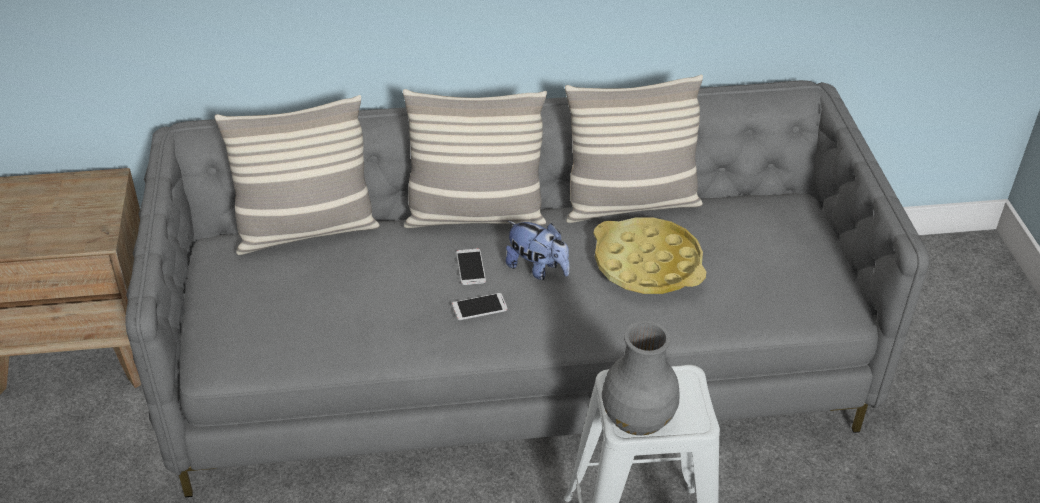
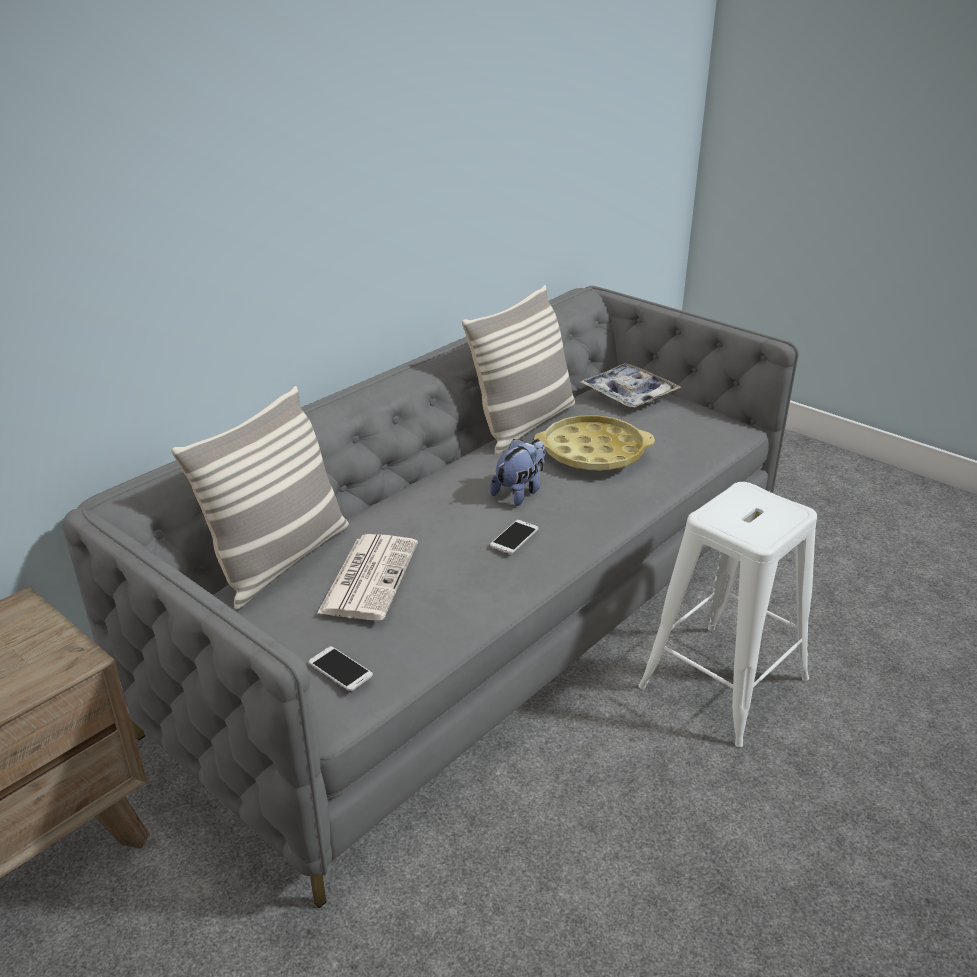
camera: 40 degrees left, 10 degrees down
(340, 279) = (369, 576): none -> newspaper
(470, 267) = (468, 515): phone -> phone (340, 669)
(475, 215) = (418, 482): pillow -> none
(537, 269) = (520, 492): plush toy -> plush toy turned 45 degrees counterclockwise
(636, 419) = (759, 531): grey vase -> none
(768, 220) = (628, 394): none -> tray

